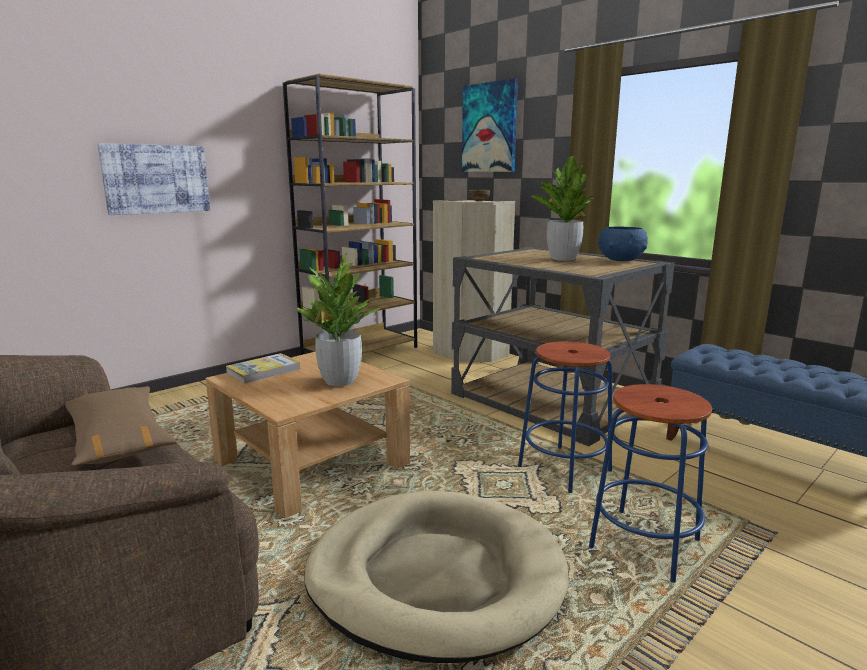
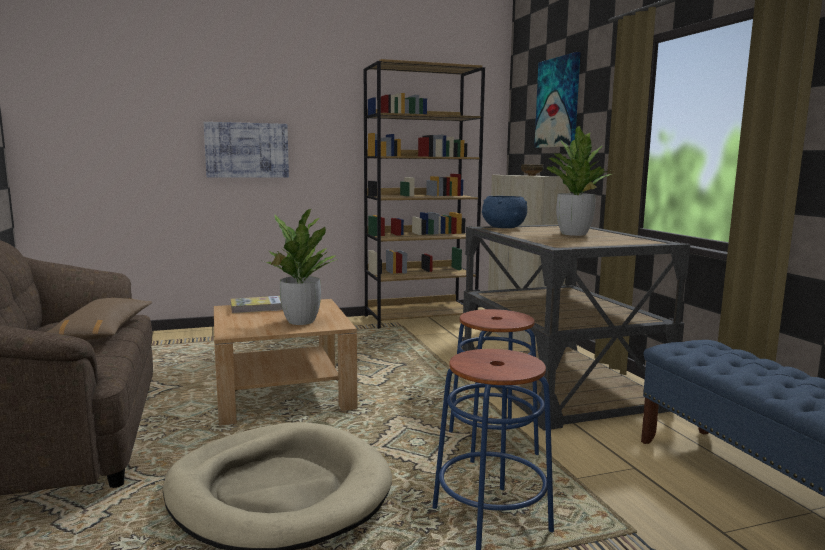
camera: 25 degrees right, 5 degrees down
(620, 260) = (632, 238): blue bowl -> blue bowl (503, 227)

